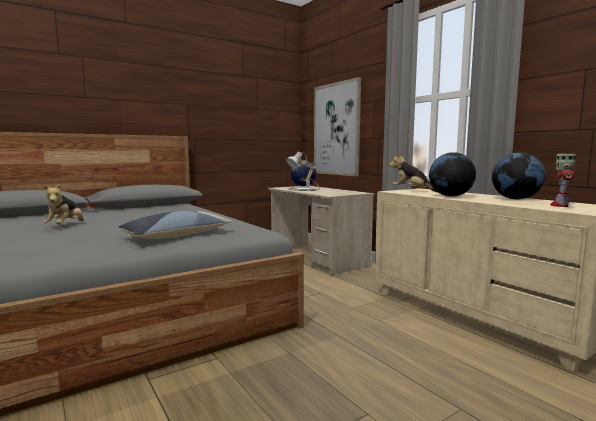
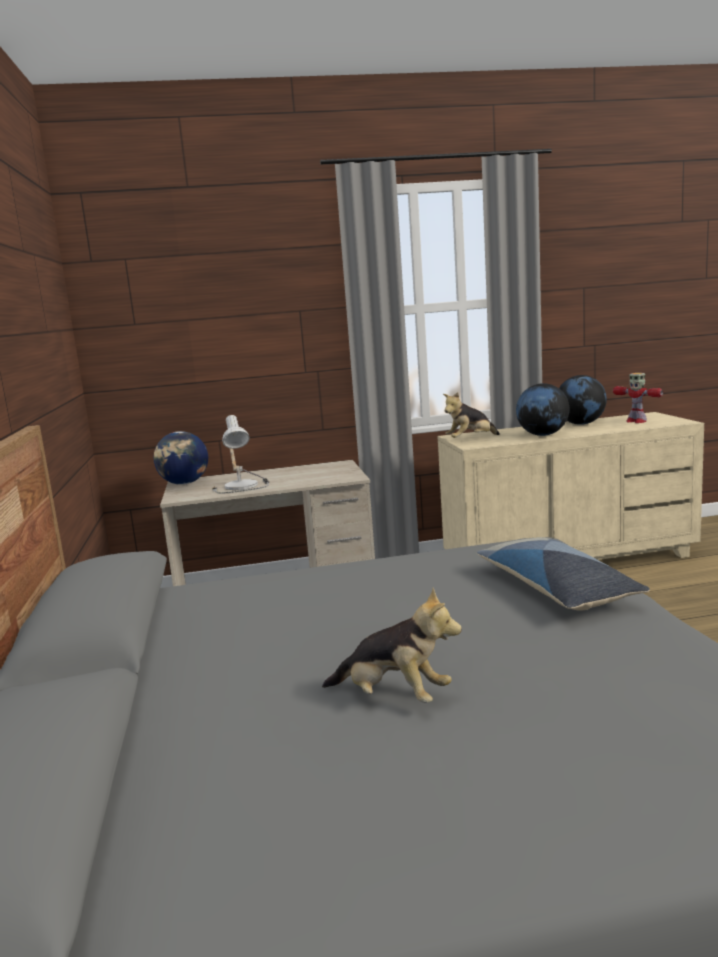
camera: 65 degrees left, 5 degrees up
(336, 129) = (209, 361): picture -> none

